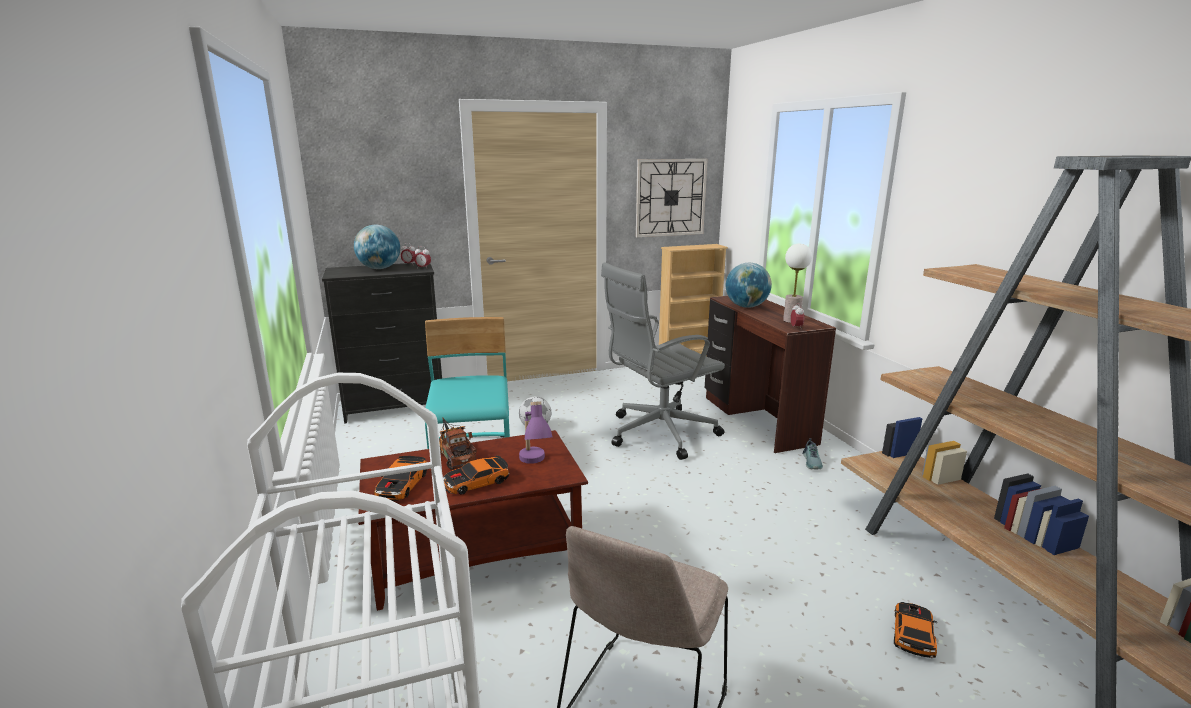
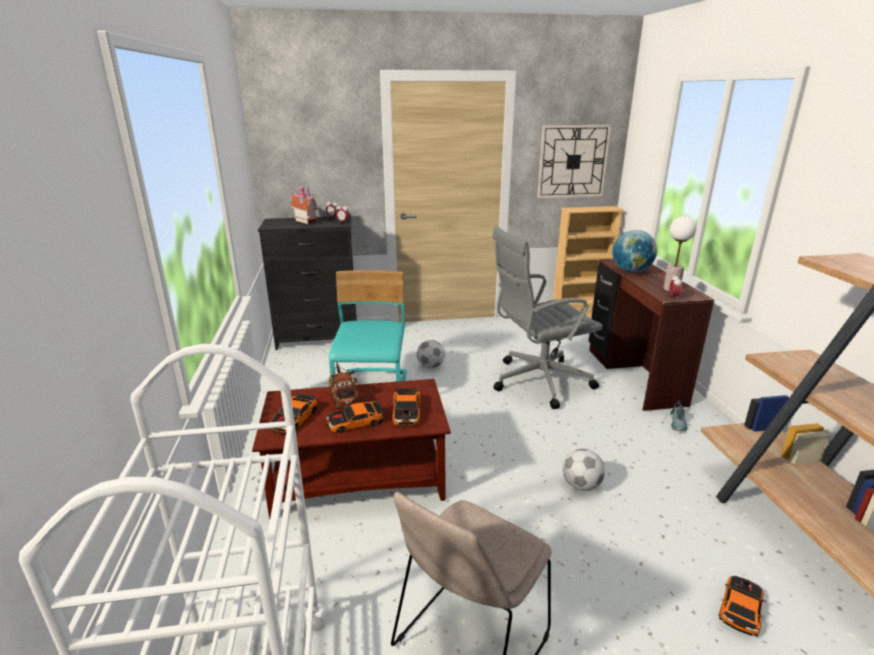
camera: 10 degrees right, 5 degrees up
(379, 268) = (307, 221): globe -> toy house
(534, 466) = (407, 412): purple table lamp -> toy car
(727, 533) = (581, 485): none -> football

